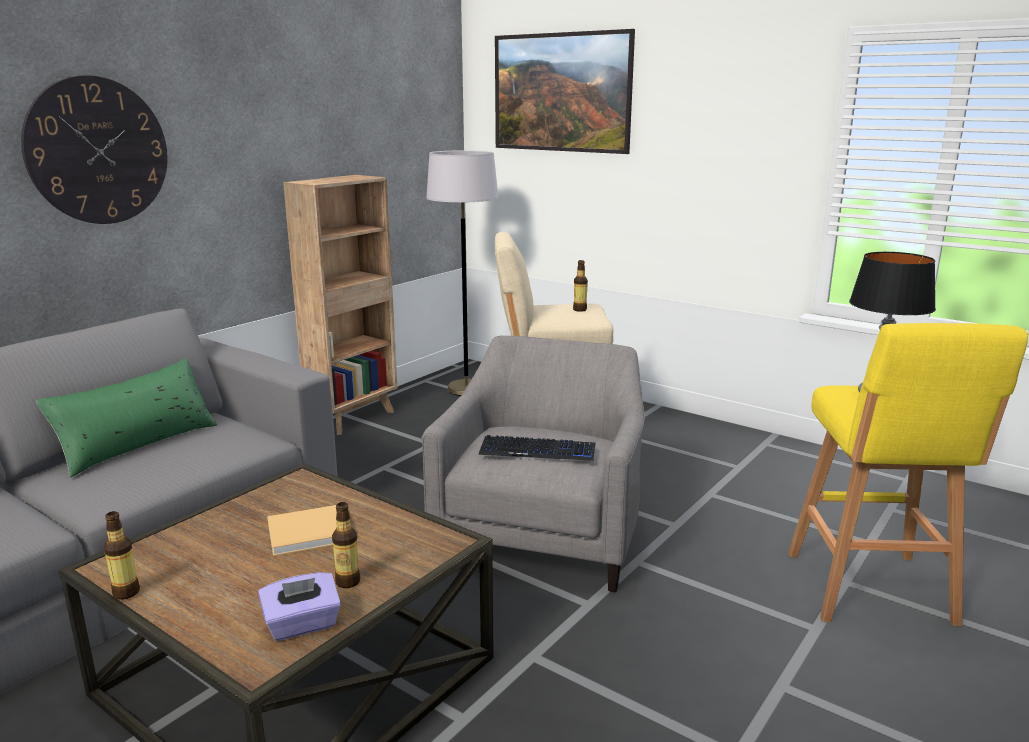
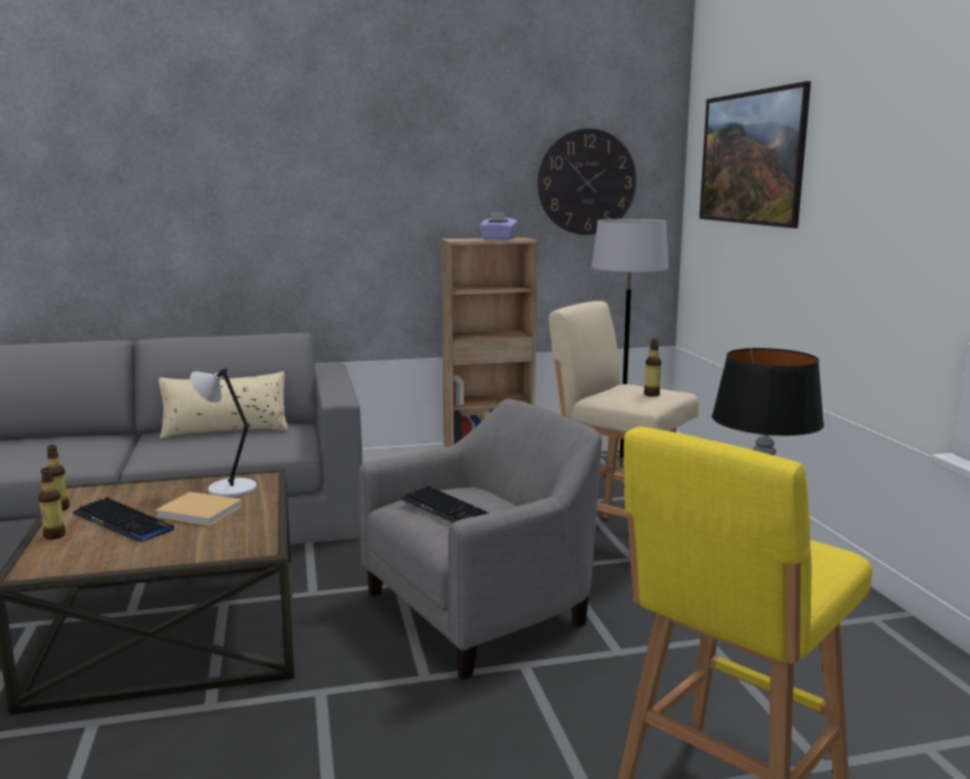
camera: 40 degrees right, 5 degrees down
(98, 151) = (275, 203): wall clock -> wall clock (586, 182)
(138, 445) = (225, 430): green pillow -> beige pillow
(246, 575) = (123, 522): none -> keyboard
(288, 500) = (229, 489): none -> grey table lamp
(302, 625) = (87, 560): purple tissue box -> purple tissue box (498, 239)
(348, 582) = (157, 547): bottle -> bottle (54, 536)

